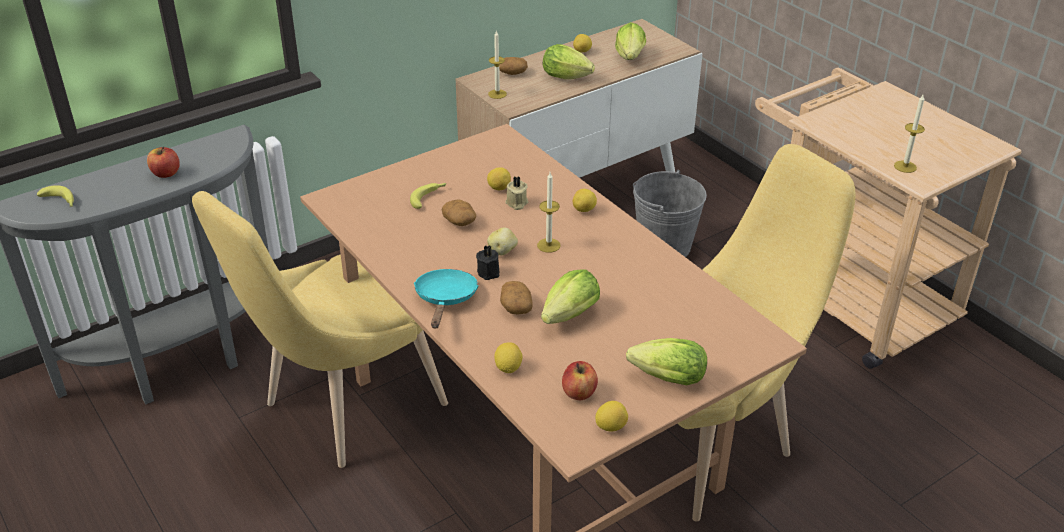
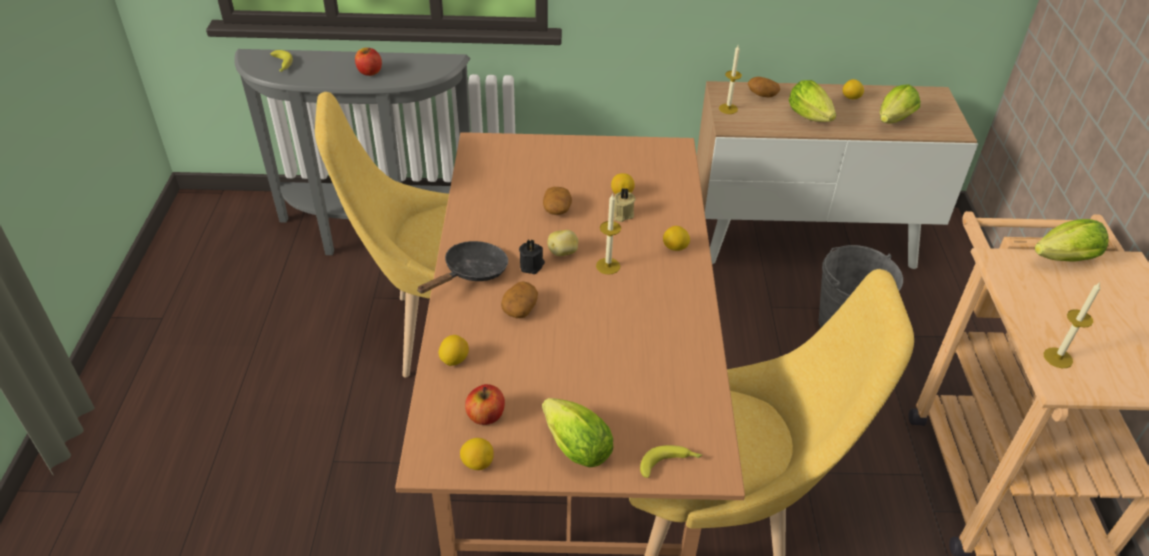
camera: 35 degrees right, 5 degrees up
(429, 197) = (555, 177): banana -> banana (670, 464)
(445, 300) = (471, 273): turquoise frying pan -> black frying pan
(567, 317) = (551, 341): lettuce -> lettuce (1061, 260)

